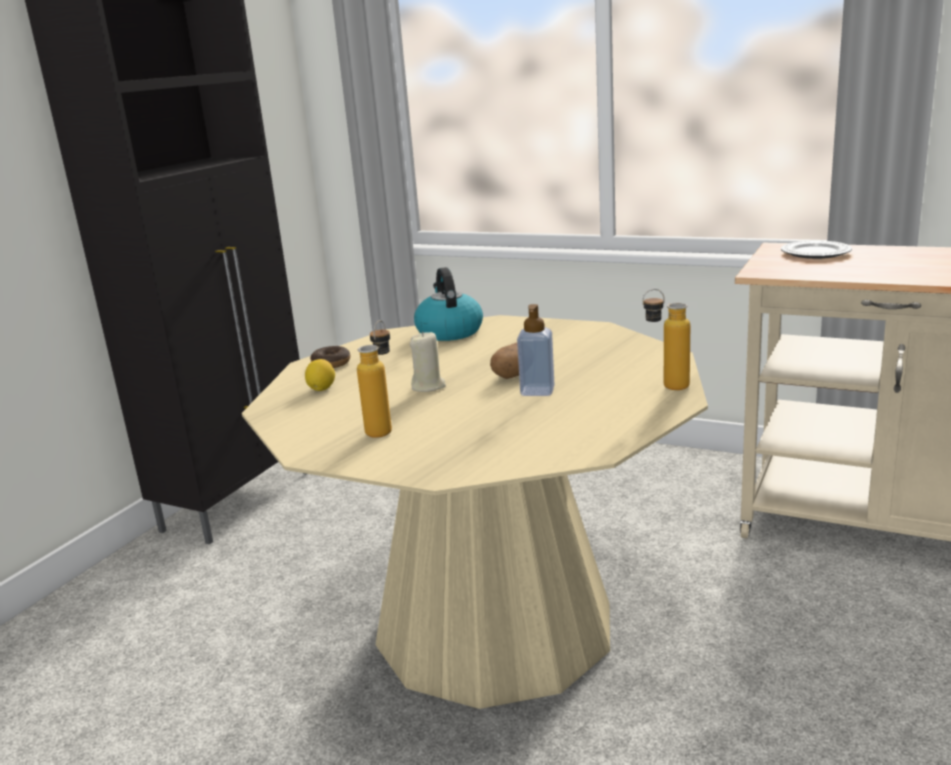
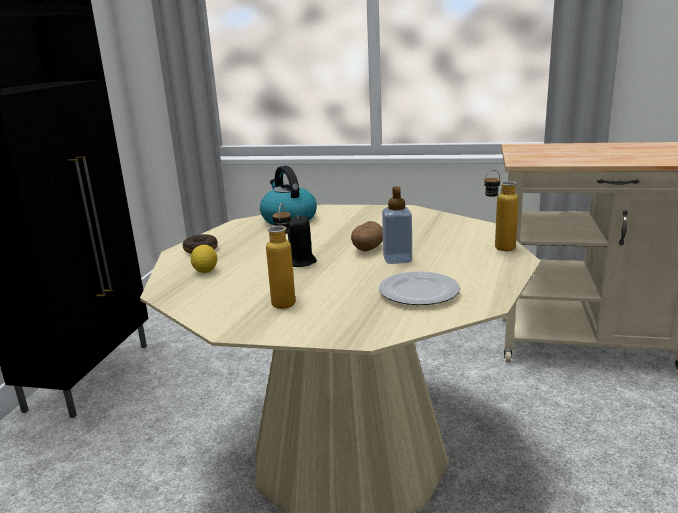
camera: 15 degrees left, 0 degrees up
(428, 386) = (301, 262): beige candle -> black candle
(814, 253) = (546, 149): plate -> plate (418, 293)

